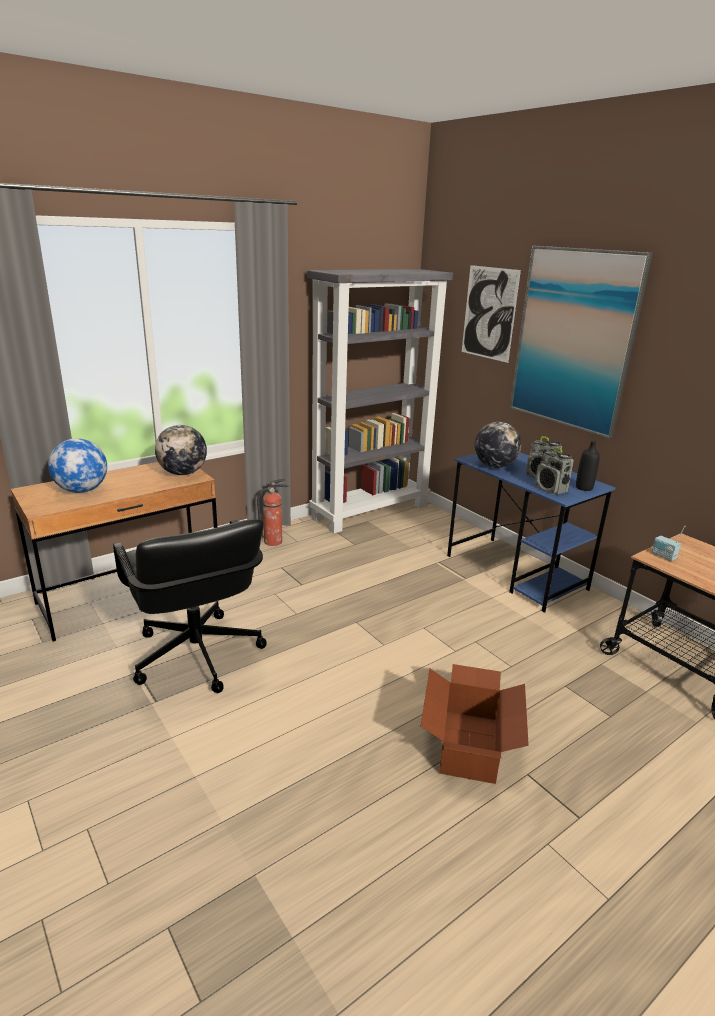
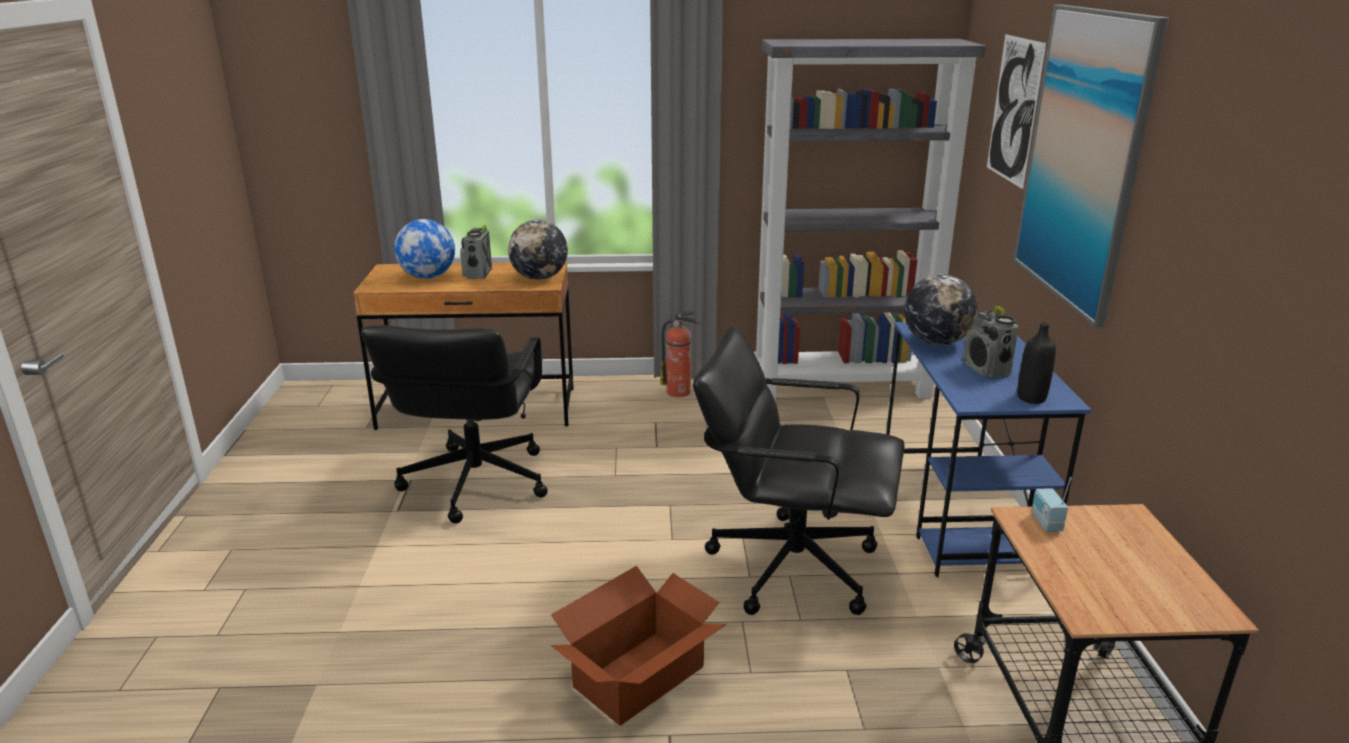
camera: 35 degrees right, 0 degrees up
(469, 634) = (791, 565): none -> black office chair
(551, 489) = (970, 388): radio -> radio (477, 274)

